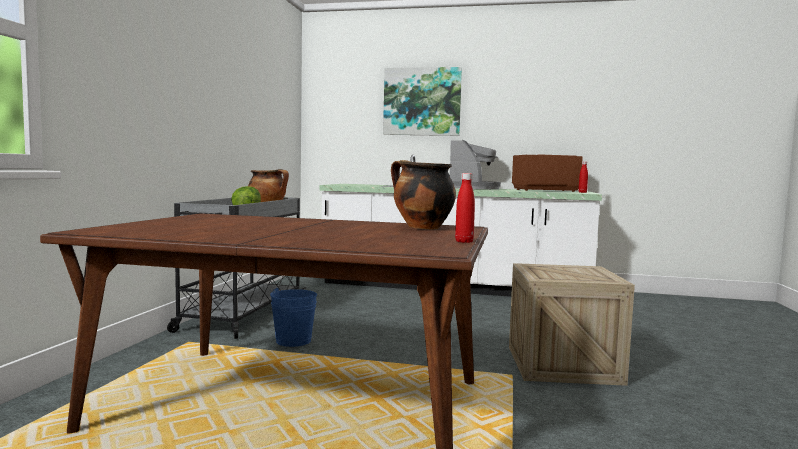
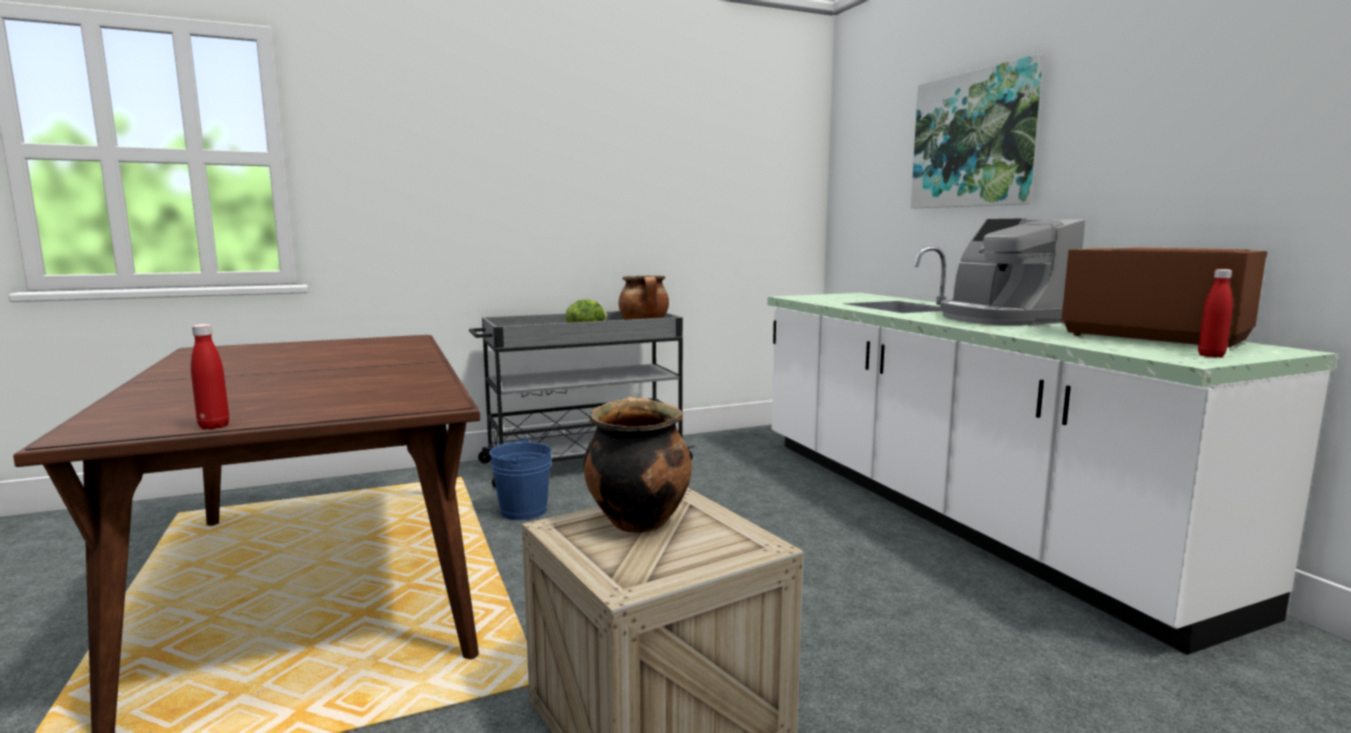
camera: 55 degrees right, 5 degrees up
(421, 227) = (388, 393): cooking pot -> cooking pot (637, 521)
(473, 188) = (1000, 319): coffee machine -> coffee machine turned 90 degrees clockwise

